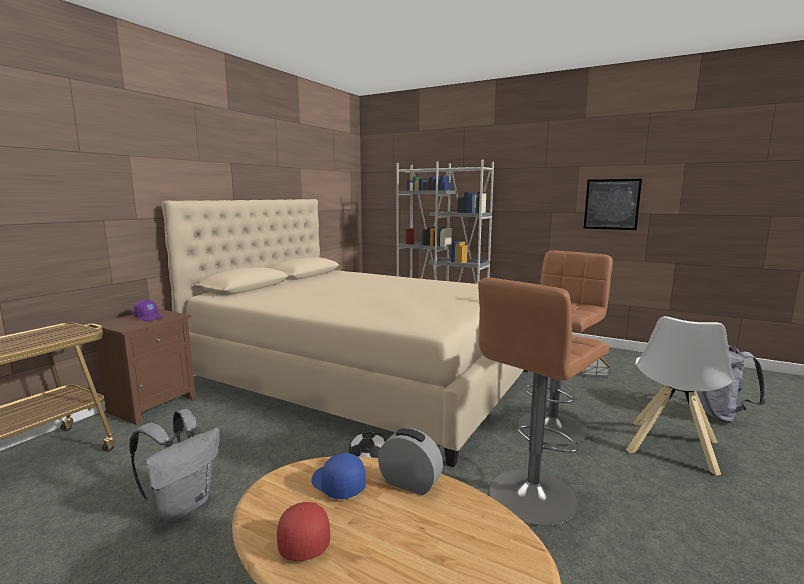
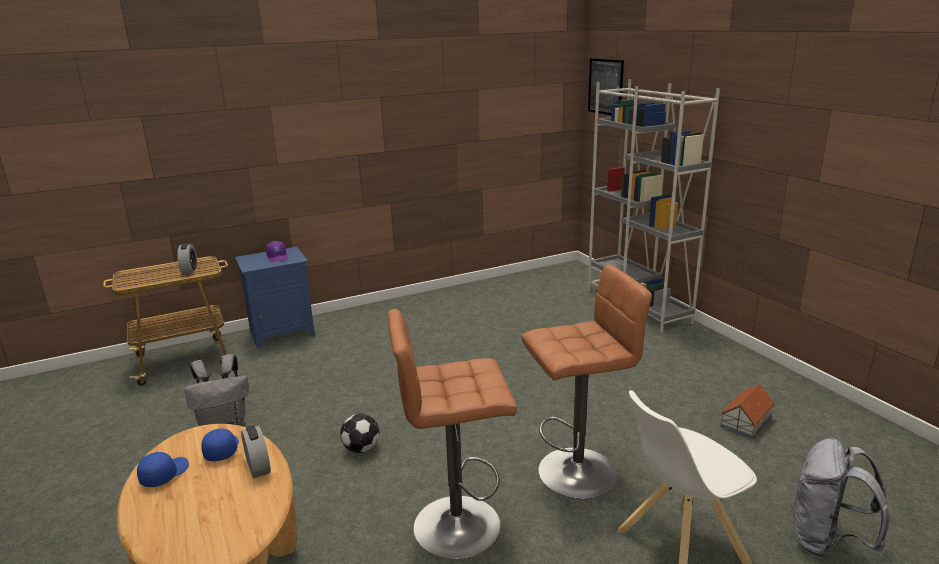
camera: 35 degrees right, 10 degrees up
(53, 336) = (189, 270): none -> alarm clock
(152, 405) = (283, 332): brown nightstand -> blue nightstand
(303, 537) = (164, 474): red cap -> blue cap
(361, 376) = (468, 350): beige bed -> none
(611, 204) = (868, 179): picture -> picture (605, 86)

